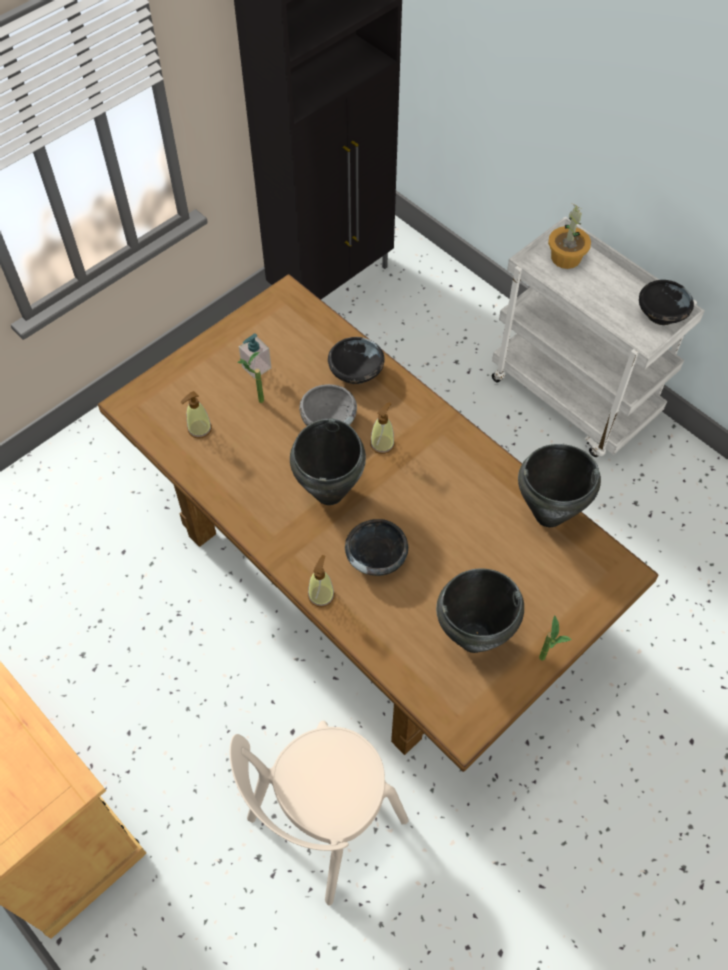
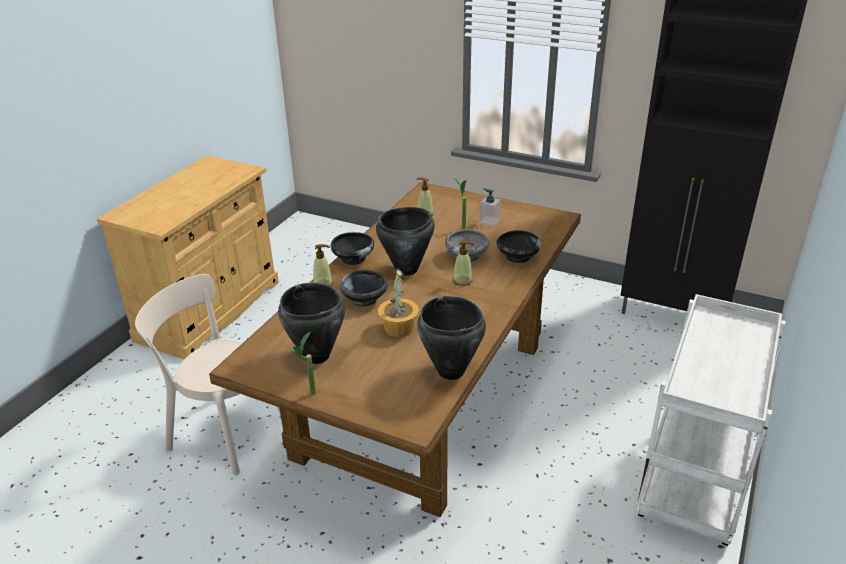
camera: 70 degrees right, 25 degrees down
(565, 258) = (741, 331): potted plant -> potted plant (398, 328)
(660, 314) = (738, 402): black bowl -> black bowl (353, 258)

